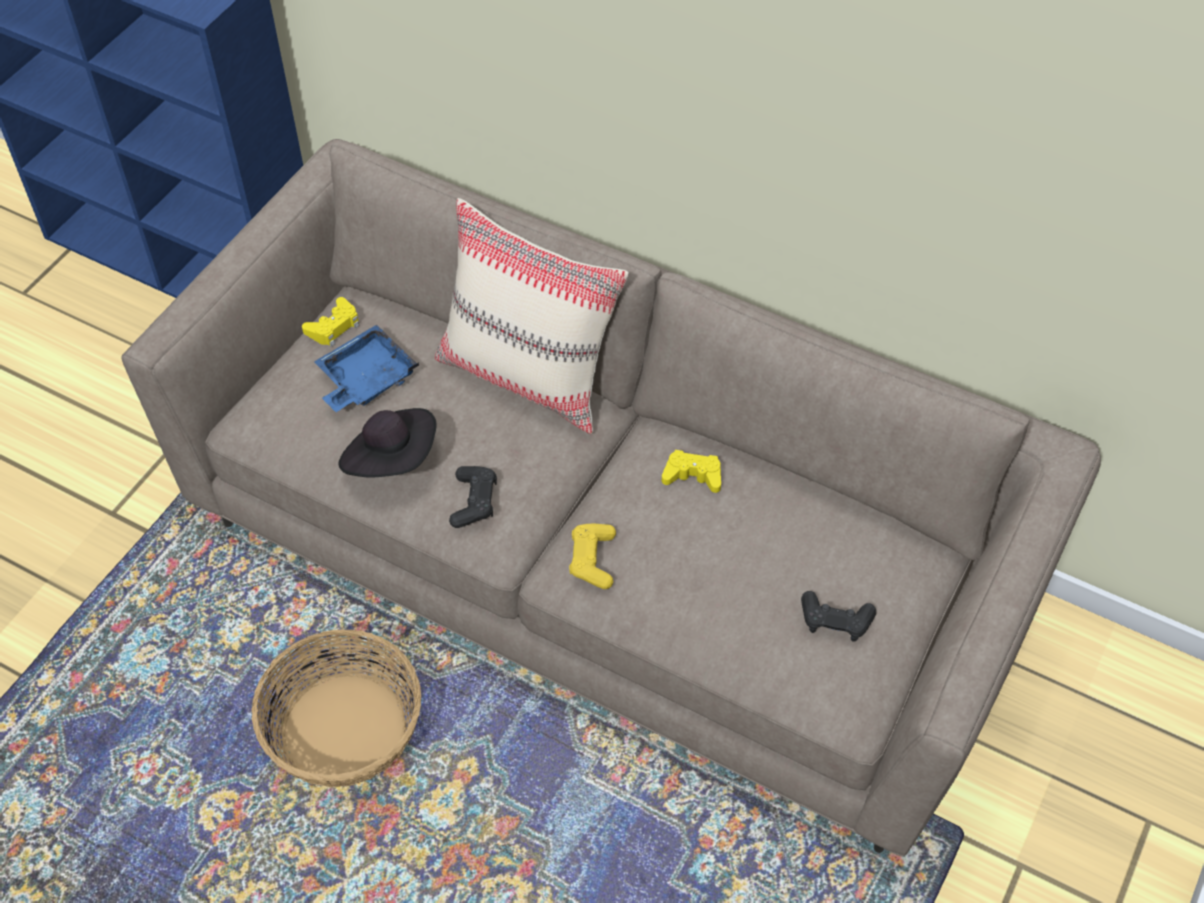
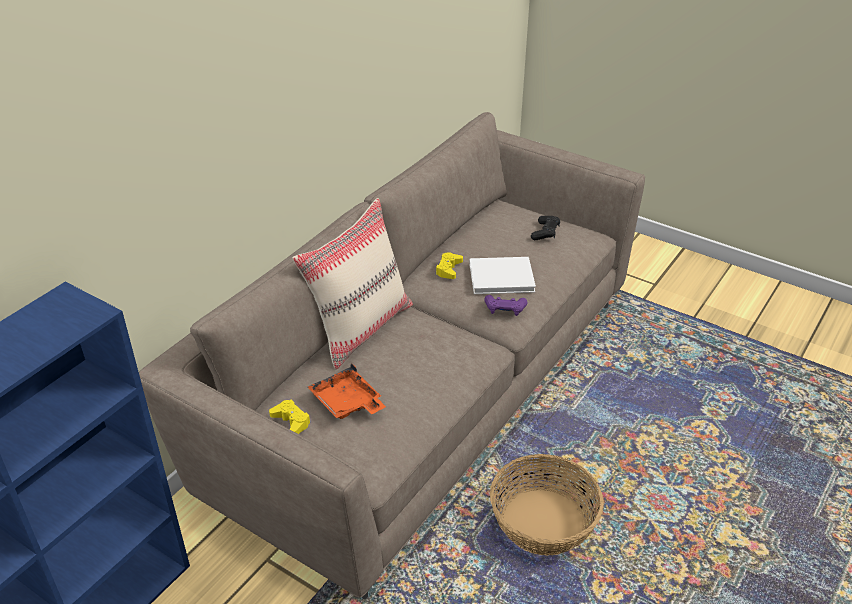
camera: 85 degrees left, 15 degrees down
(365, 379) = (347, 403): blue tray -> orange tray
(392, 459) = (421, 390): black hat -> none
(474, 502) = (459, 354): black game controller -> none
(592, 560) = (505, 309): yellow game controller -> purple game controller
(679, 555) = (503, 278): none -> white book

